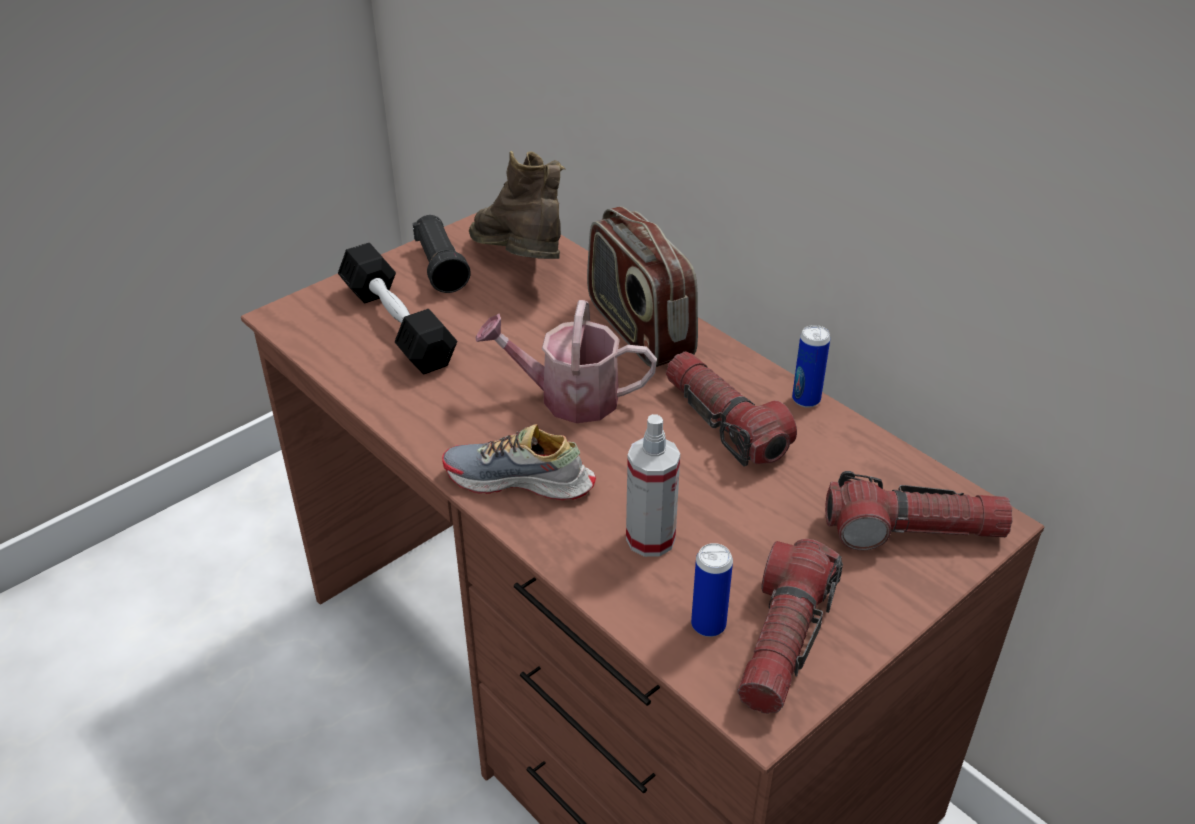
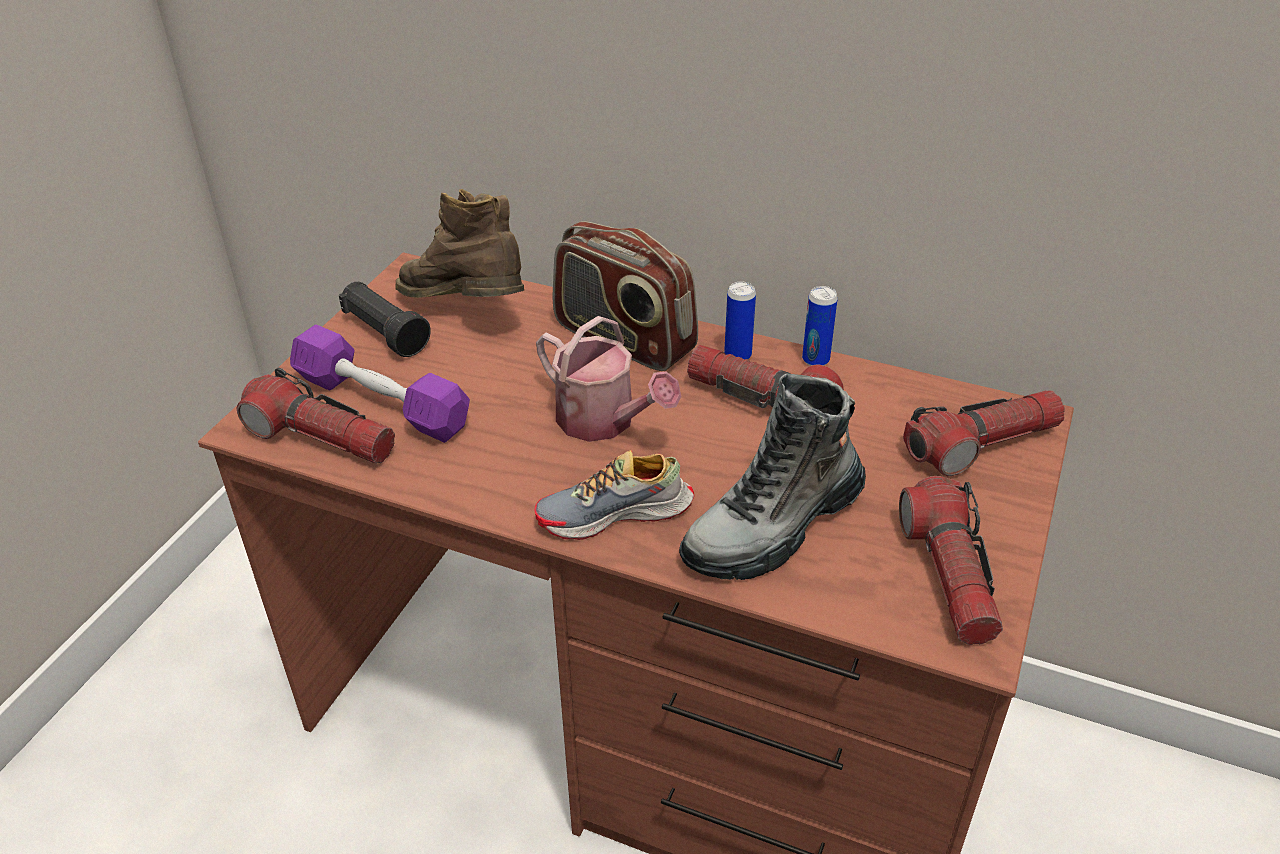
camera: 25 degrees left, 0 degrees up
(331, 341) = (321, 438): none -> flashlight
(397, 325) = (381, 402): black dumbbell -> purple dumbbell
(568, 397) = (604, 421): watering can -> watering can turned 120 degrees counterclockwise
(650, 539) = (773, 526): spray bottle -> boot
(708, 625) = (879, 585): can -> can (737, 355)

